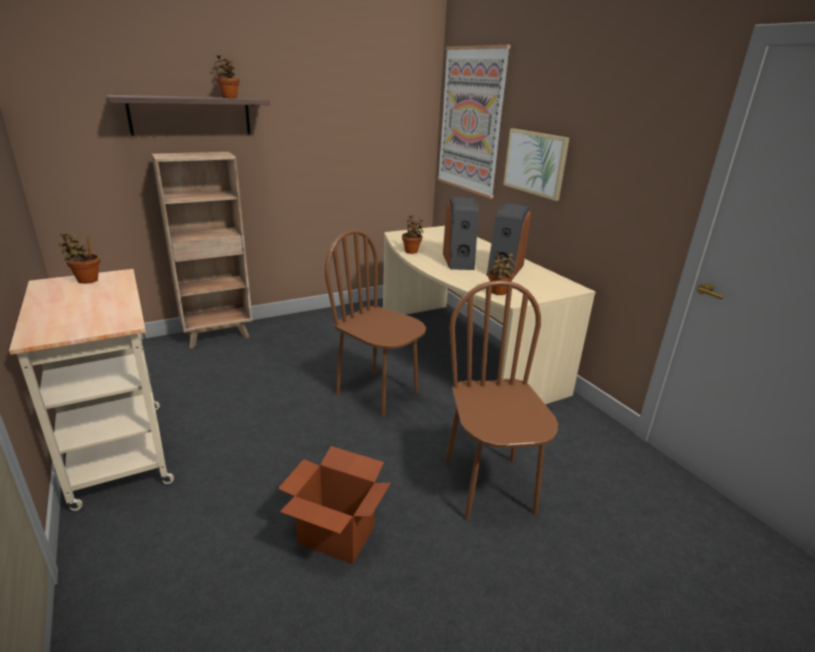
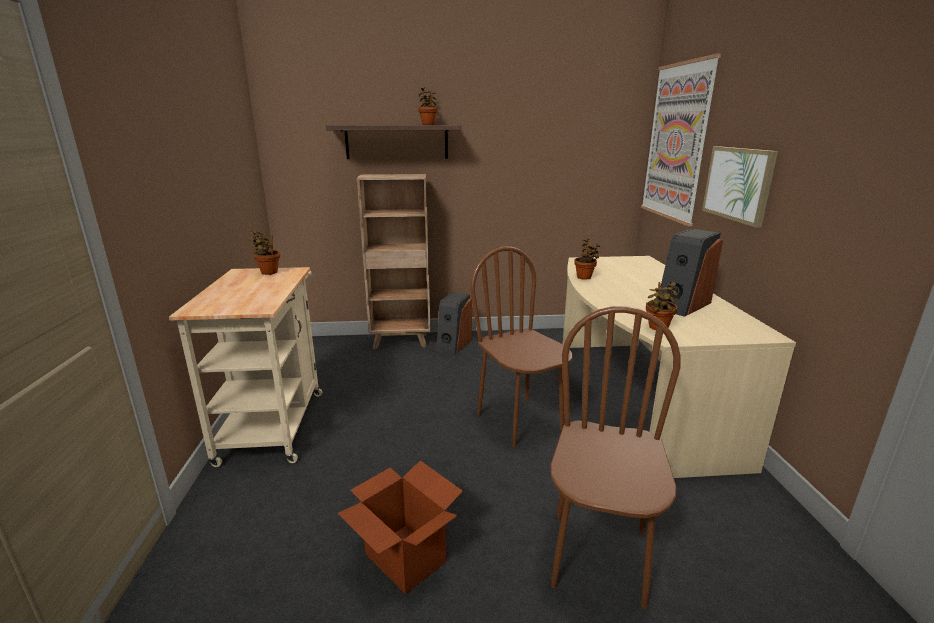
camera: 25 degrees right, 5 degrees down
(459, 261) = (632, 291): speaker -> speaker (453, 345)

